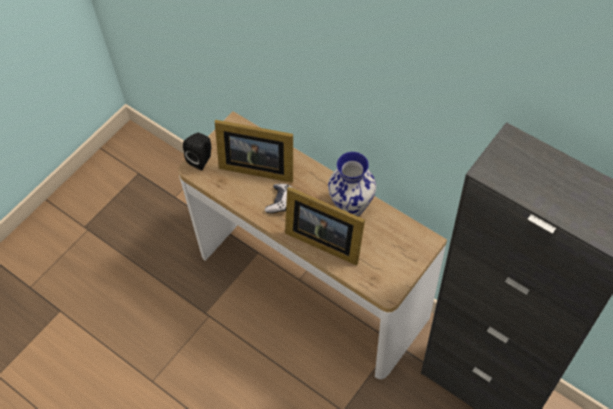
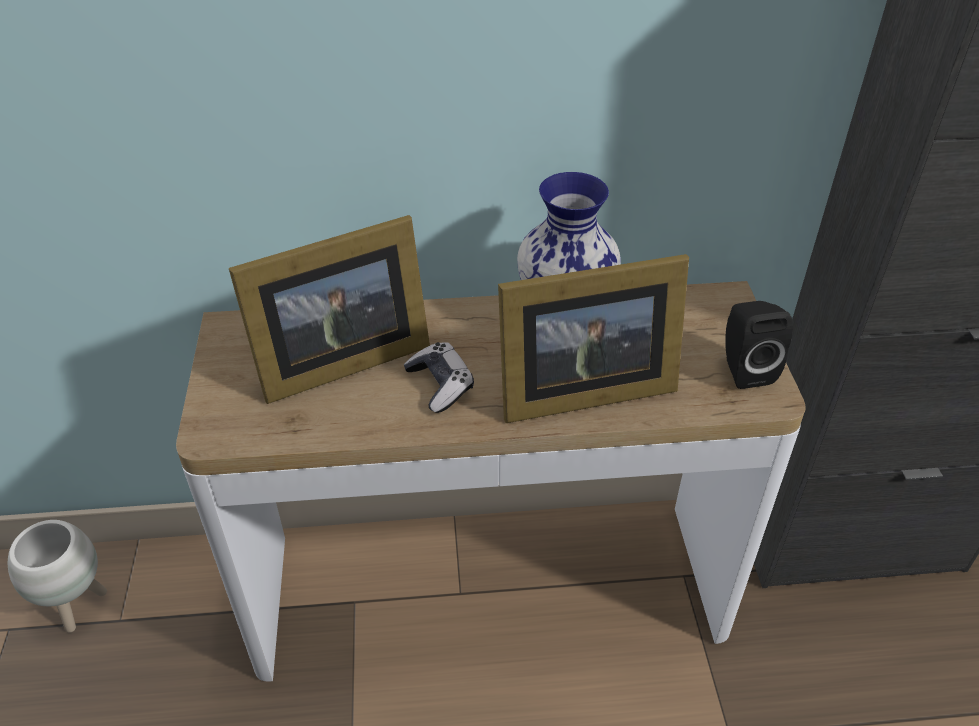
camera: 45 degrees left, 15 degrees down
(165, 180) = (77, 605): none -> white planter
(202, 159) = (216, 410): black speaker -> black speaker (744, 369)

